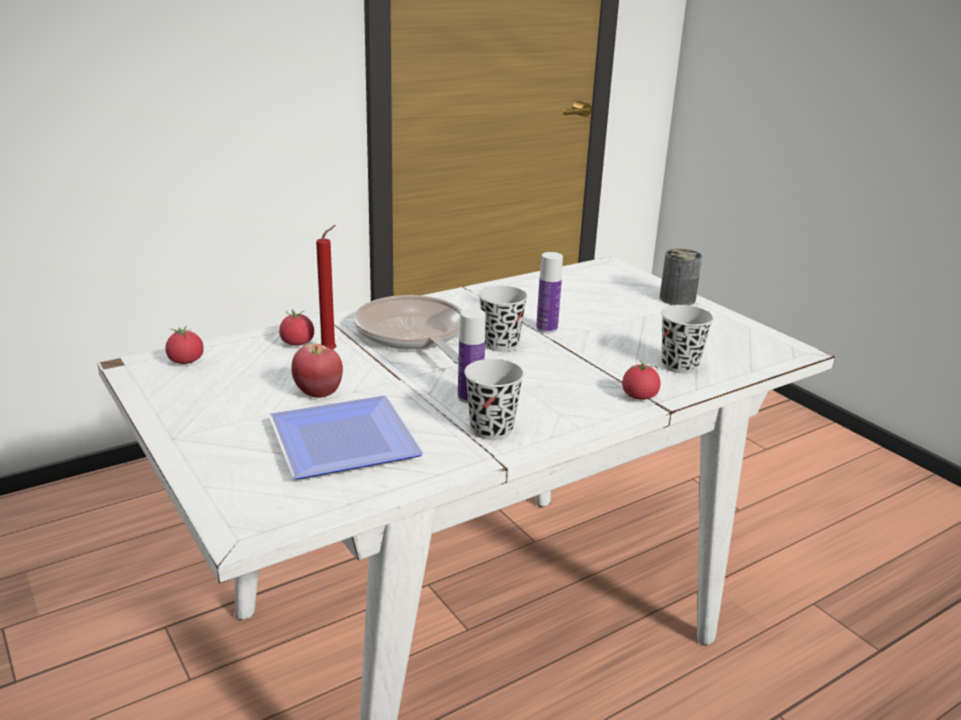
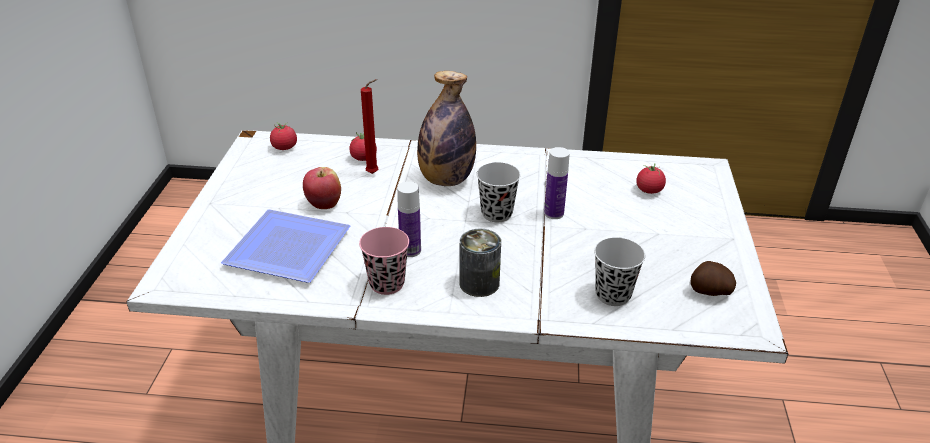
camera: 40 degrees right, 10 degrees up
(412, 335) = (446, 180): frying pan -> bottle
(491, 429) = (387, 284): black cup -> pink cup
(639, 396) = (533, 307): tomato -> tomato (649, 190)
(677, 299) = (719, 228): can -> can (479, 283)
(735, 339) = (709, 292): none -> potato

